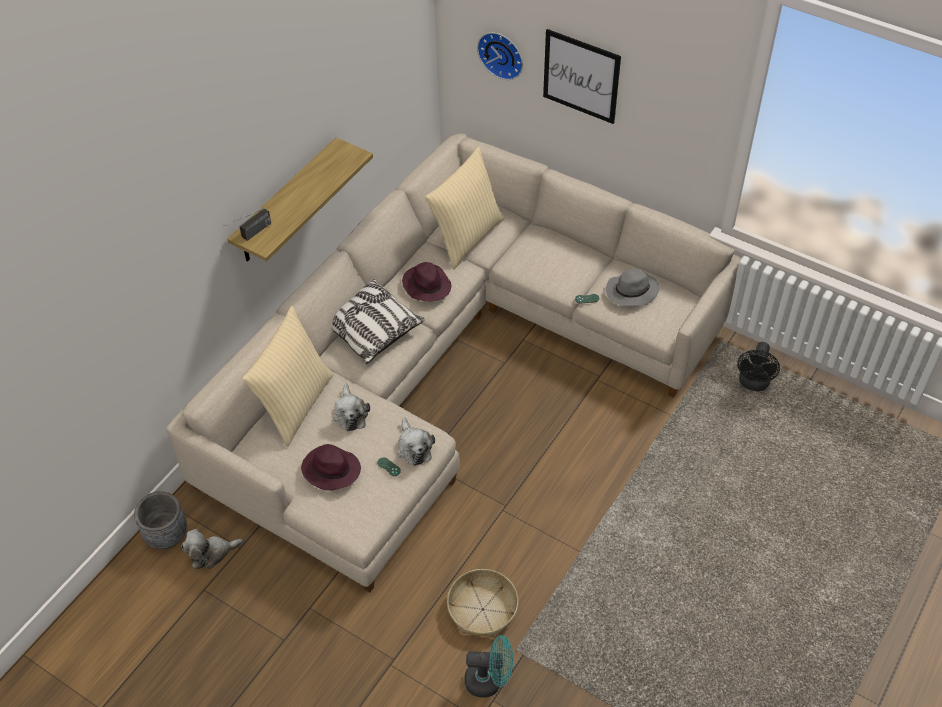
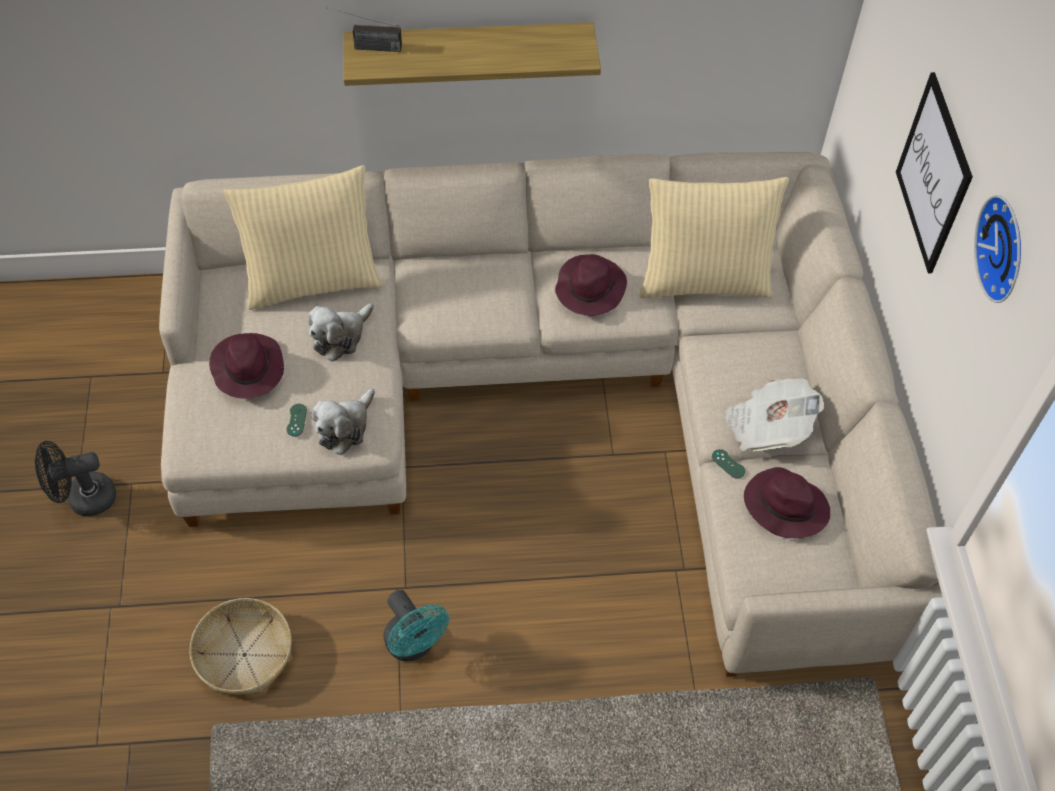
camera: 50 degrees right, 5 degrees up
(167, 535) = (133, 302): grey planter -> none
(211, 553) = (138, 353): plush toy -> none
(371, 330) = (477, 279): pillow -> none
(489, 680) = (154, 723): turquoise fan -> turquoise fan (414, 645)
(502, 54) = (892, 76): wall clock -> wall clock (1005, 248)
(580, 269) = (768, 427): none -> newspaper
(631, 292) = (784, 506): grey hat -> purple hat
(753, 384) = (838, 765): black fan -> black fan (84, 499)

